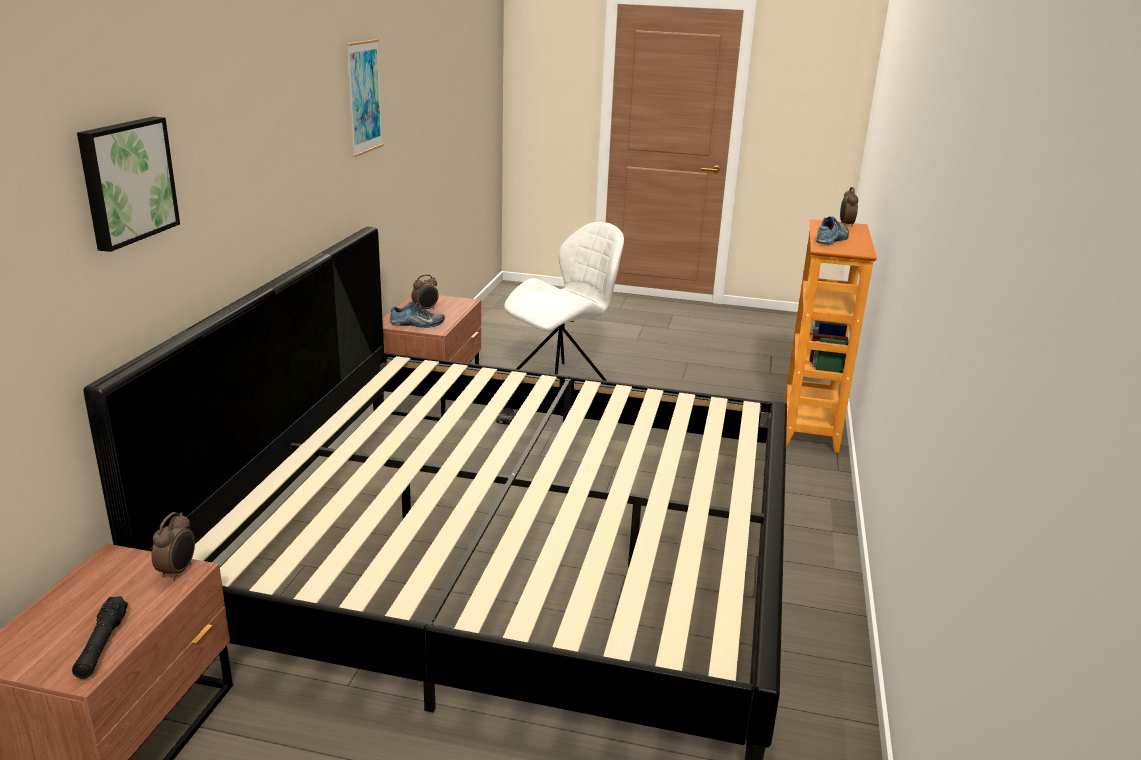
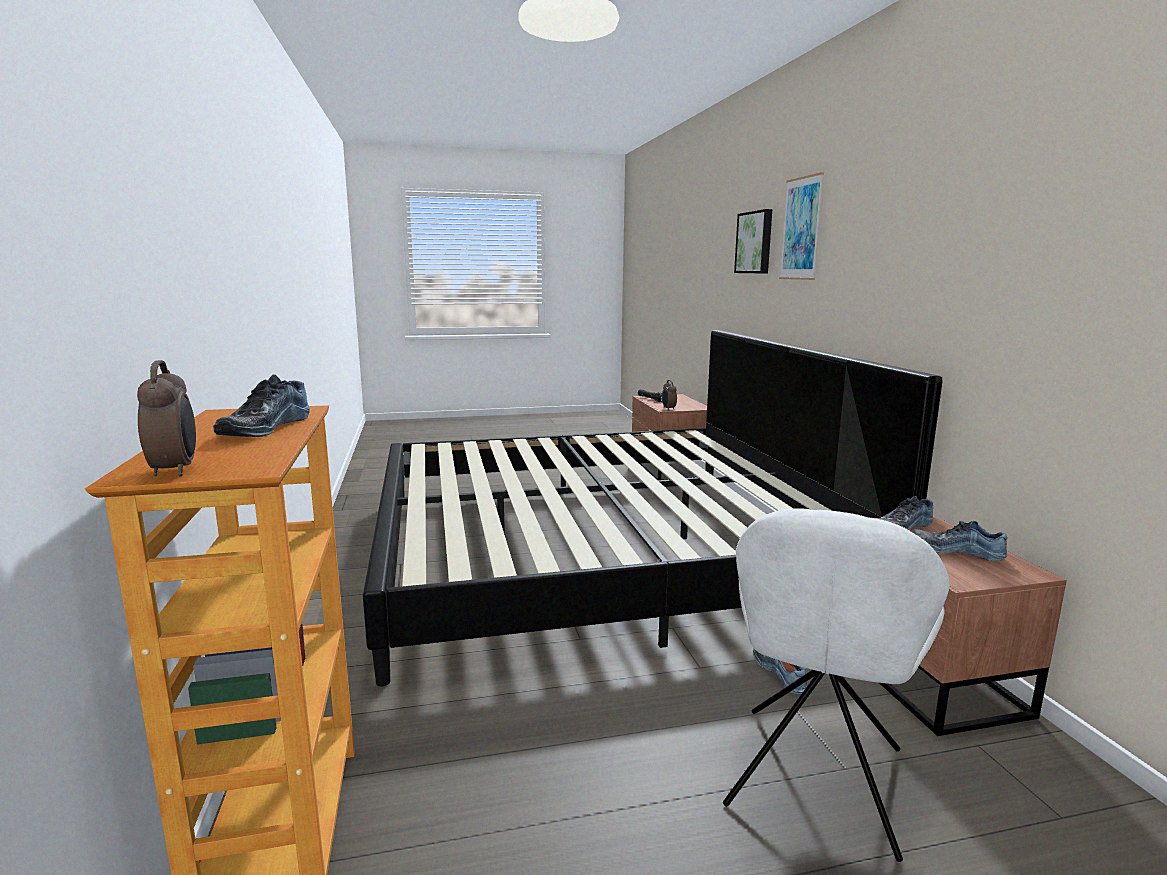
camera: 155 degrees right, 10 degrees down
(364, 97) = (1000, 205): picture -> picture (801, 229)
(426, 309) = (956, 550): alarm clock -> shoe

